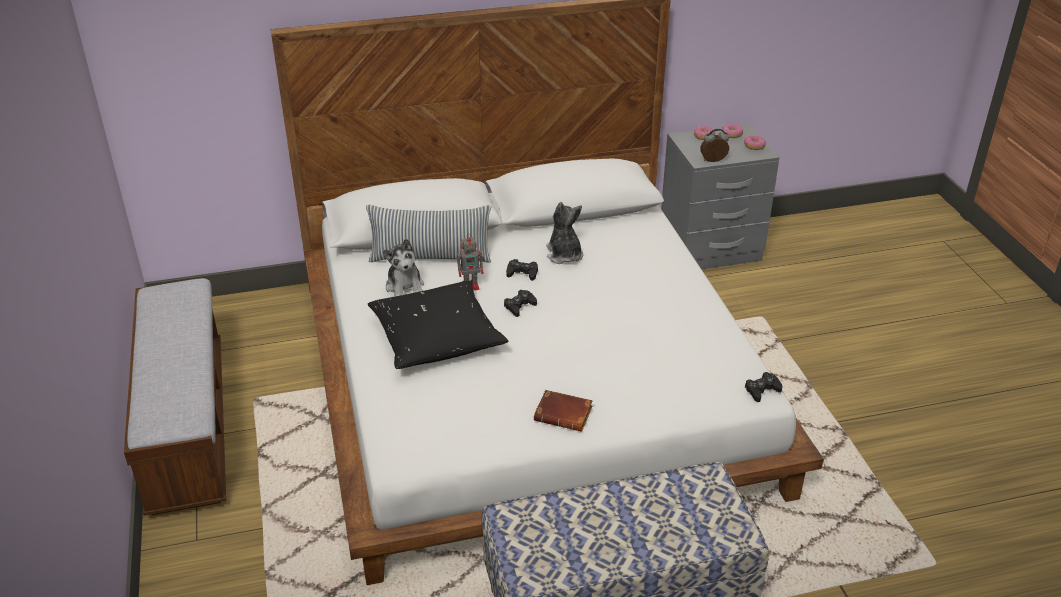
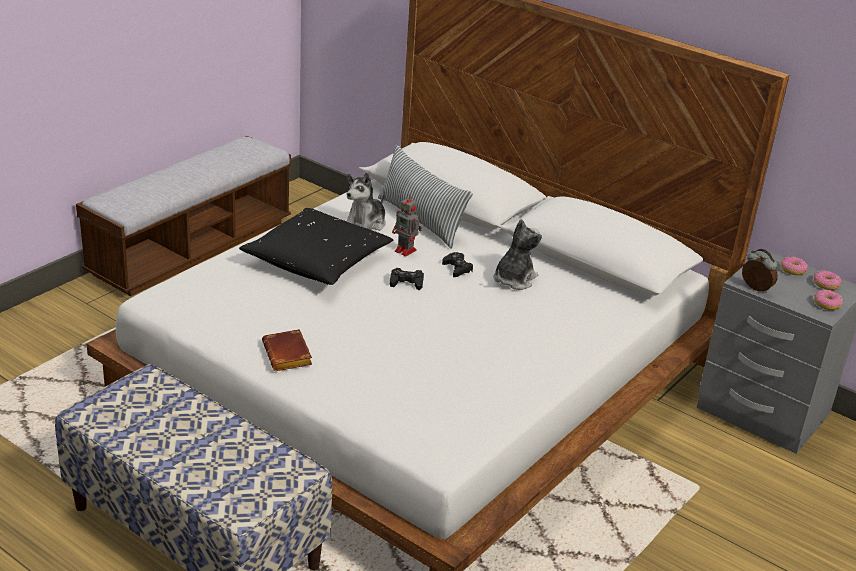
camera: 50 degrees right, 5 degrees down
(762, 390) = (449, 456): black game controller -> none

